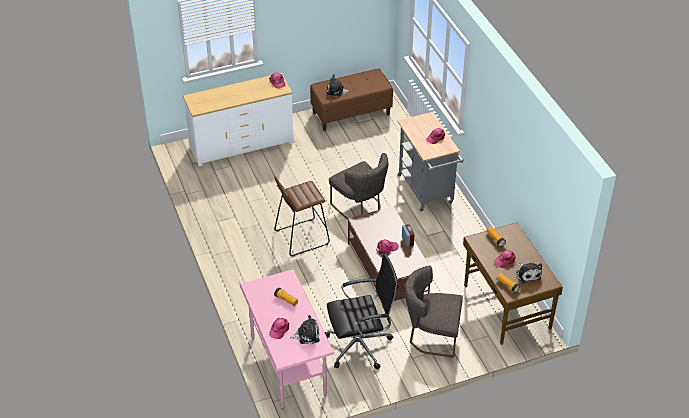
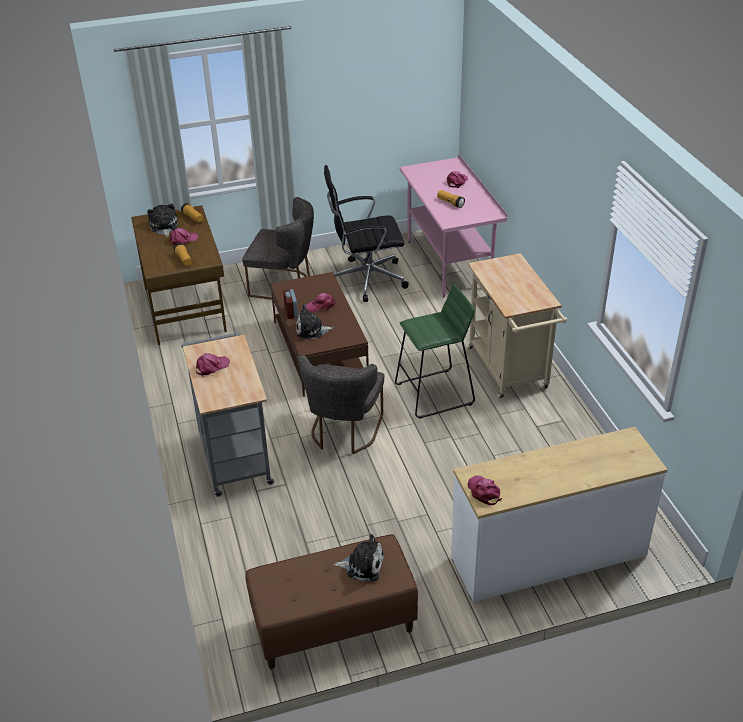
camera: 175 degrees left, 5 degrees down
(247, 256) = (509, 372): none -> beige cart
(301, 237) = (435, 394): brown stool -> green stool
(307, 335) = (427, 177): plush toy -> plush toy (311, 330)
(360, 208) = (344, 433): grey chair -> grey chair turned 135 degrees counterclockwise

